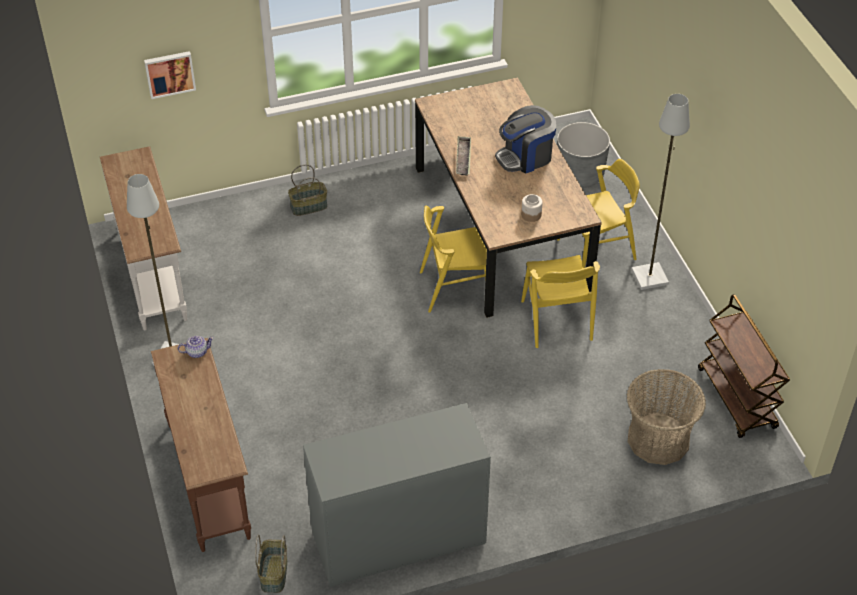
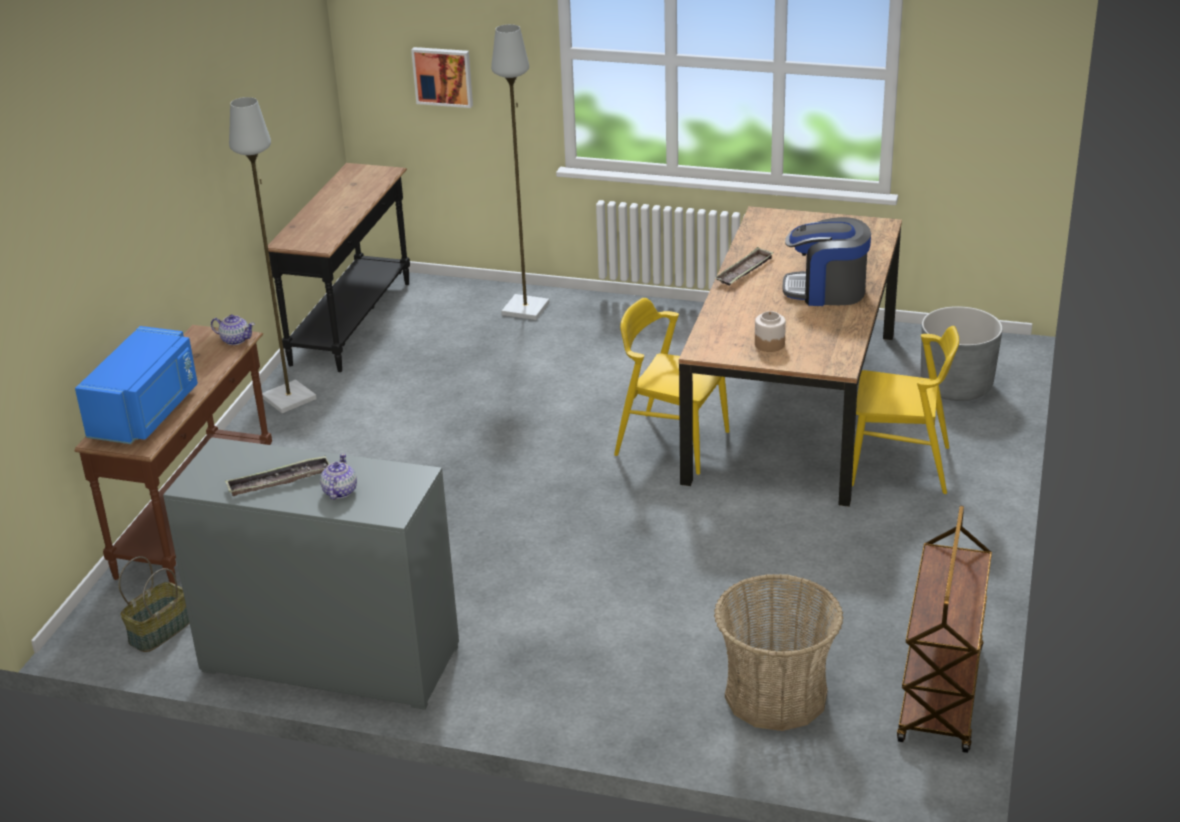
camera: 35 degrees right, 15 degrees down
(153, 274) = (353, 323): white console table -> black console table
(204, 438) = (147, 413): none -> blue microwave
(309, 206) = (584, 317): basket -> none
(382, 458) = (279, 481): none -> tray
(426, 448) = (339, 492): none -> teapot
(556, 321) = (768, 519): yellow chair -> none
(650, 276) = (947, 518): grey floor lamp -> grey floor lamp (526, 308)

